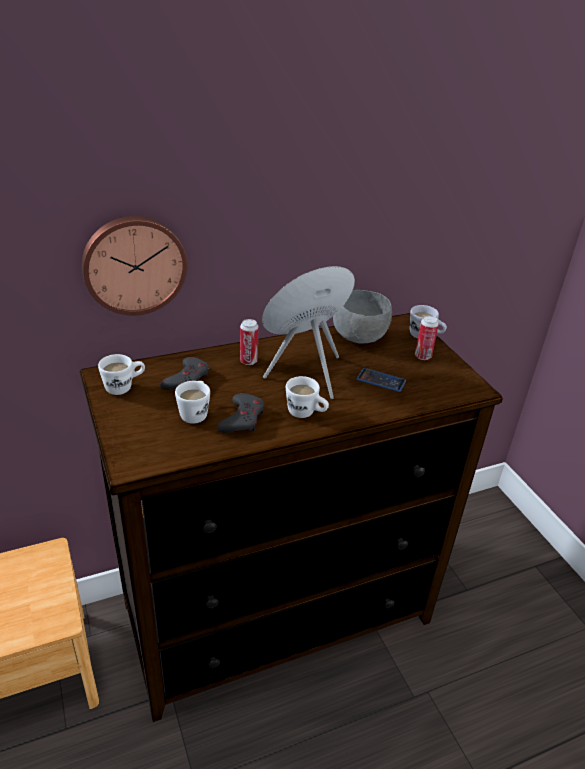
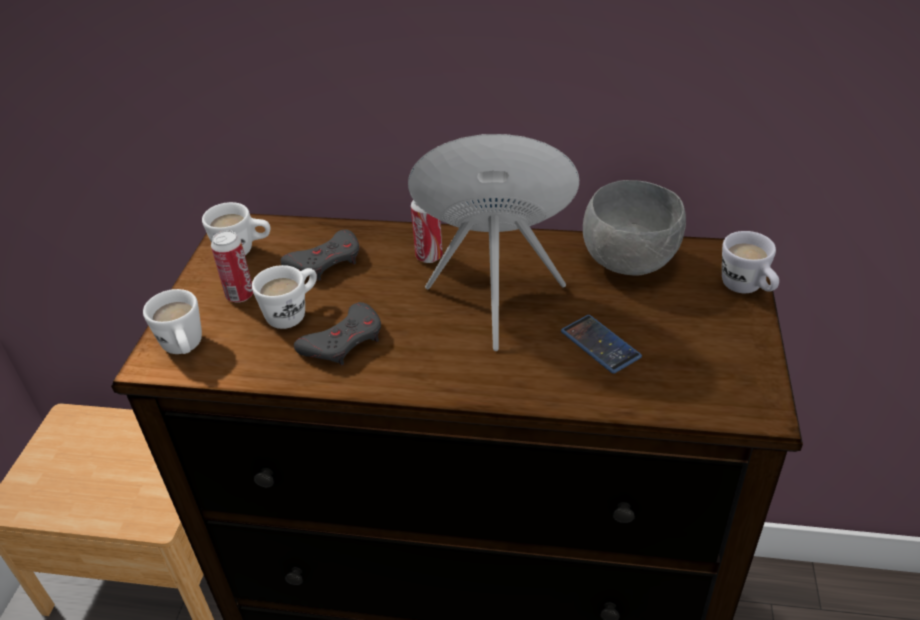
camera: 35 degrees right, 5 degrees up
(134, 264) = (284, 80): wall clock -> none
(306, 414) = (436, 363): white mug -> white mug (185, 349)
(423, 356) = (711, 323): can -> can (240, 295)

